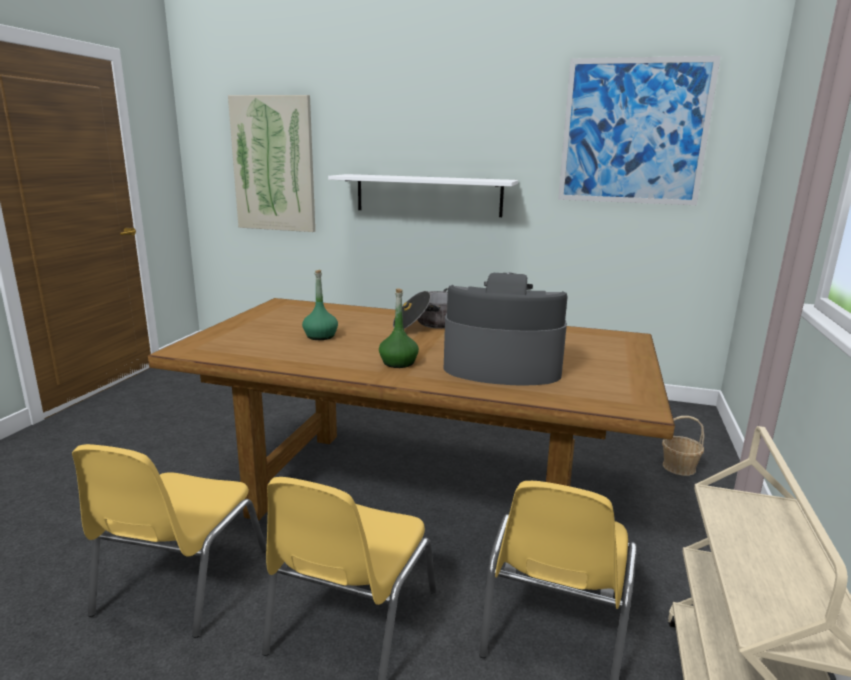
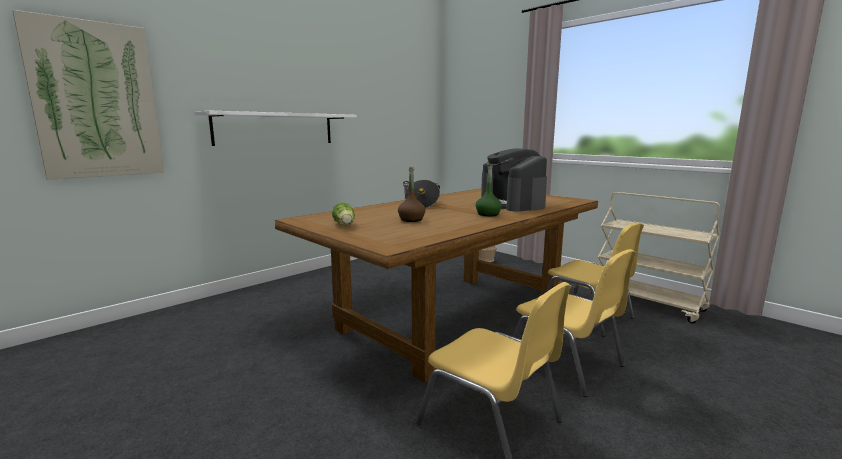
camera: 60 degrees left, 5 degrees down
(268, 320) = (344, 225): none -> lettuce
(320, 336) = (411, 220): green bottle -> brown bottle
(501, 366) = (512, 204): coffee machine -> coffee machine turned 60 degrees counterclockwise
(633, 132) = (393, 86): picture -> none

